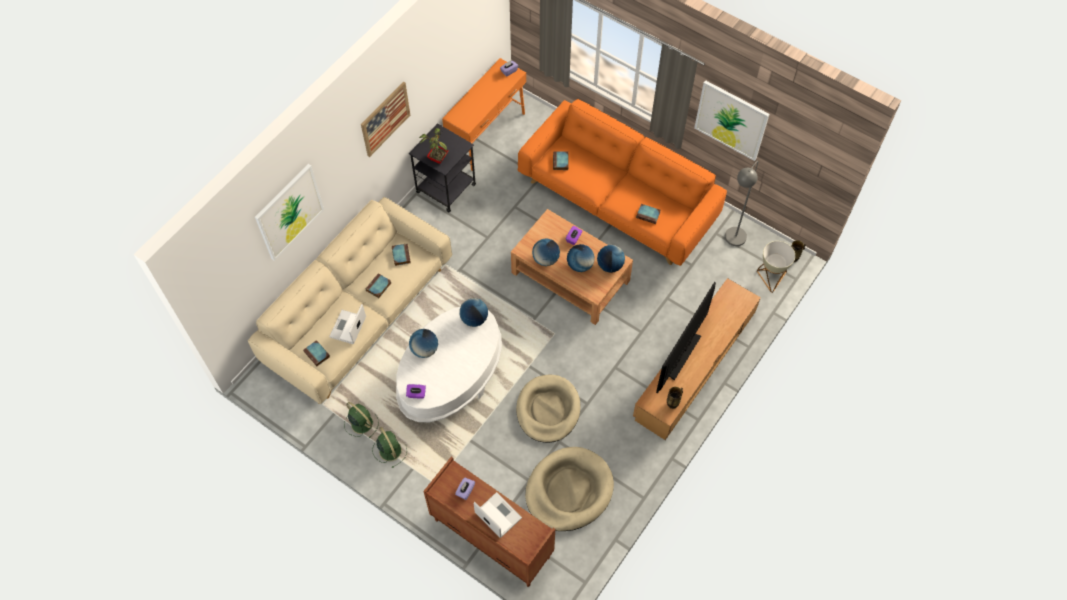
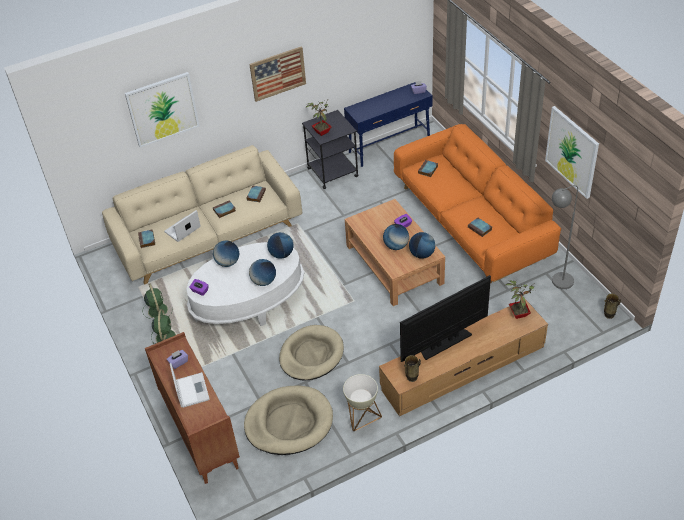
camera: 30 degrees right, 15 degrees down
(487, 135) = (390, 146): orange console table -> blue console table
(545, 259) = (369, 233): globe -> globe (264, 281)
(730, 296) = (518, 313): none -> potted plant
(770, 277) = (578, 323): planter -> planter (362, 416)

